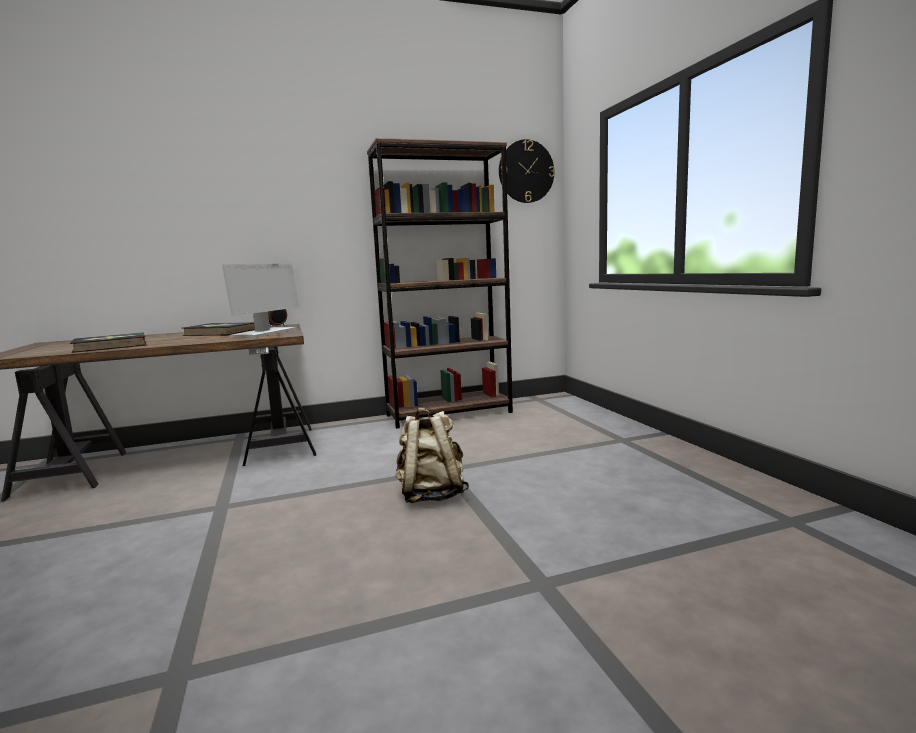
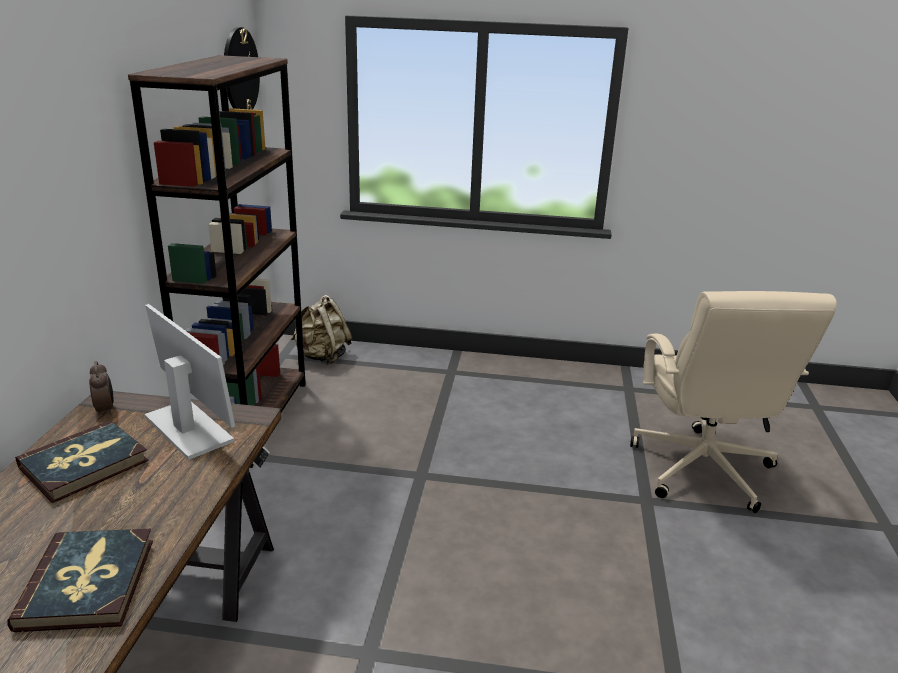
camera: 65 degrees left, 15 degrees up
(431, 495) = (473, 501): beige backpack -> beige backpack (322, 357)
(691, 617) = (702, 467): none -> beige office chair

